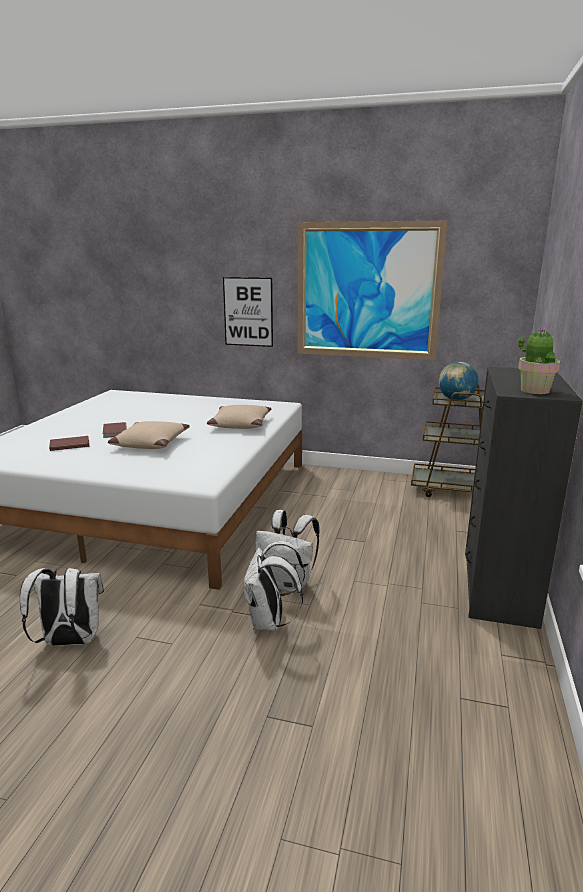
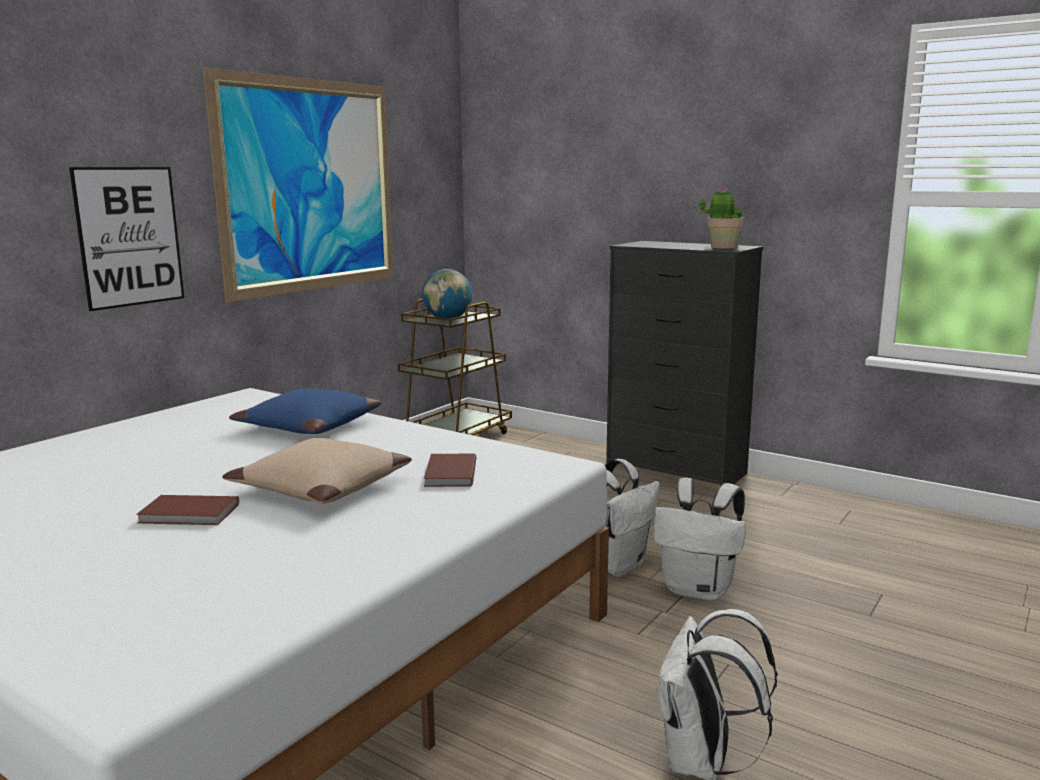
camera: 70 degrees left, 5 degrees down
(69, 445) = (219, 558): brown book -> brown book (449, 473)
(240, 424) = (308, 426): beige pillow -> blue pillow

